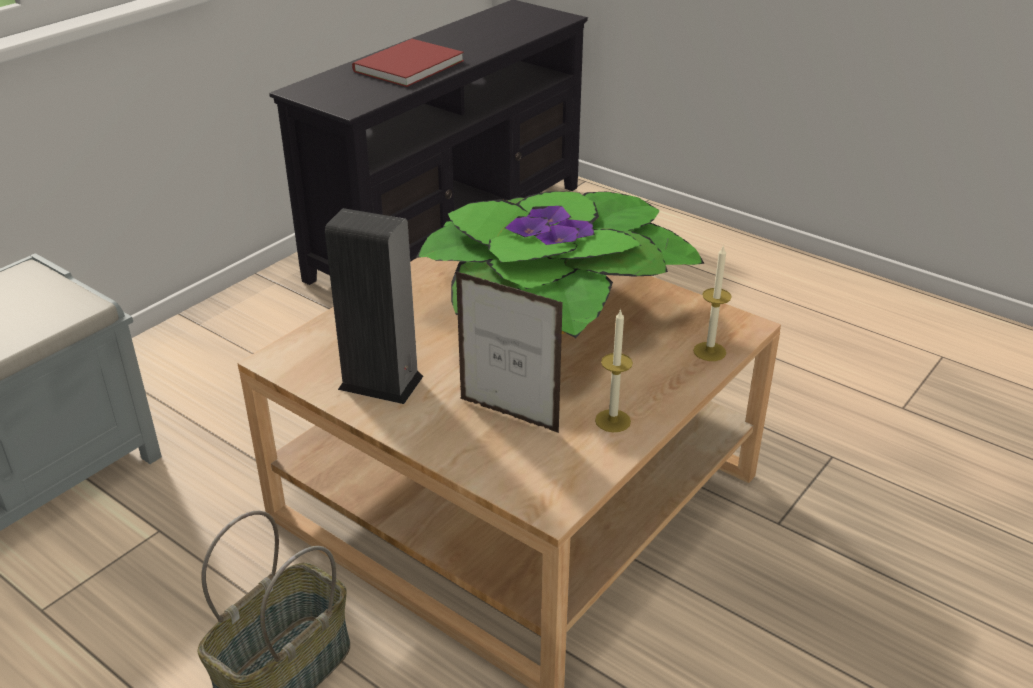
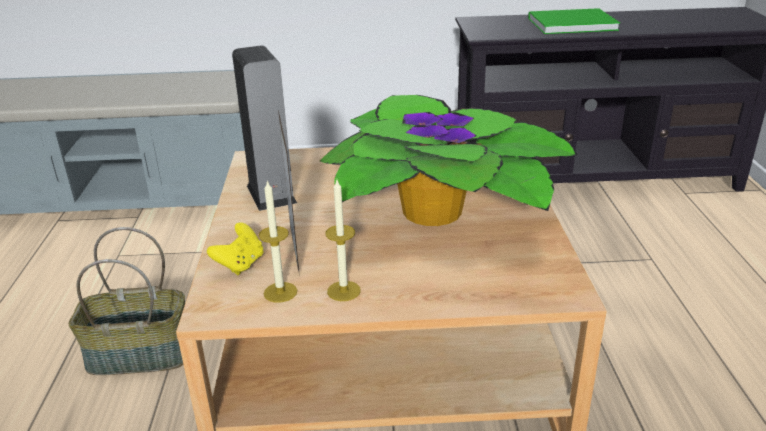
camera: 50 degrees right, 5 degrees down
(405, 66) = (569, 24): red book -> green book
(492, 457) = (240, 264): none -> yellow game controller
(709, 351) = (501, 293): candle -> candle (280, 292)

